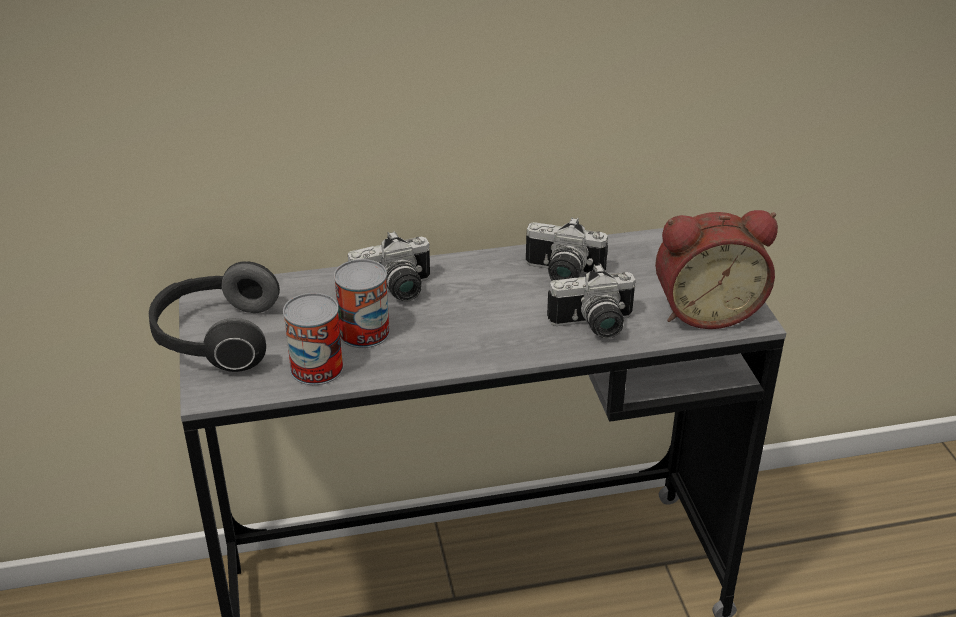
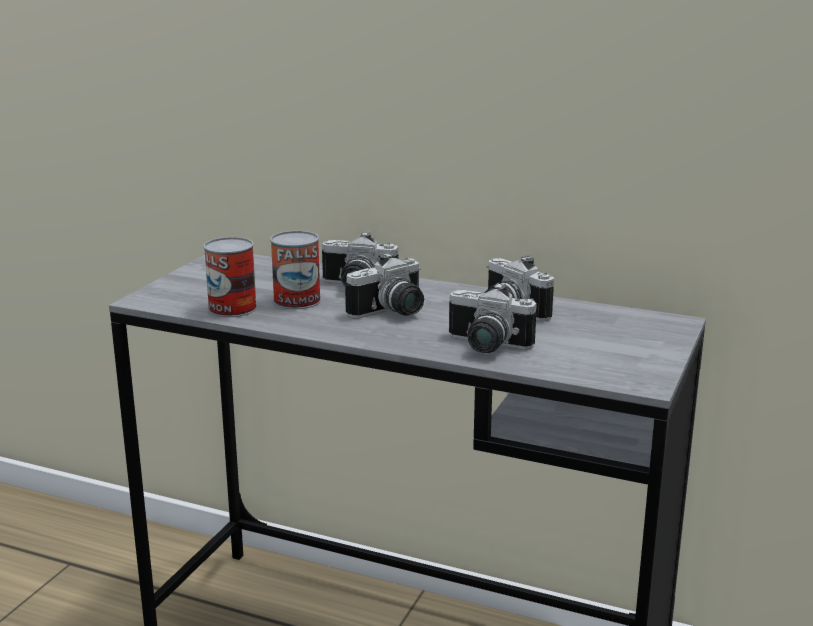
camera: 35 degrees right, 15 degrees down
(216, 339) = (193, 277): headphones -> none
(470, 314) = (392, 313): none -> camera
(706, 310) = (608, 365): alarm clock -> none

